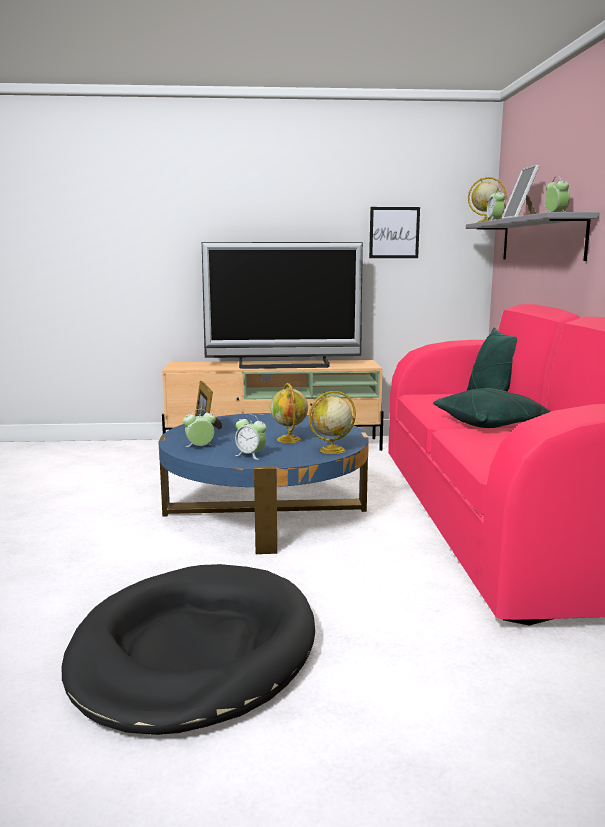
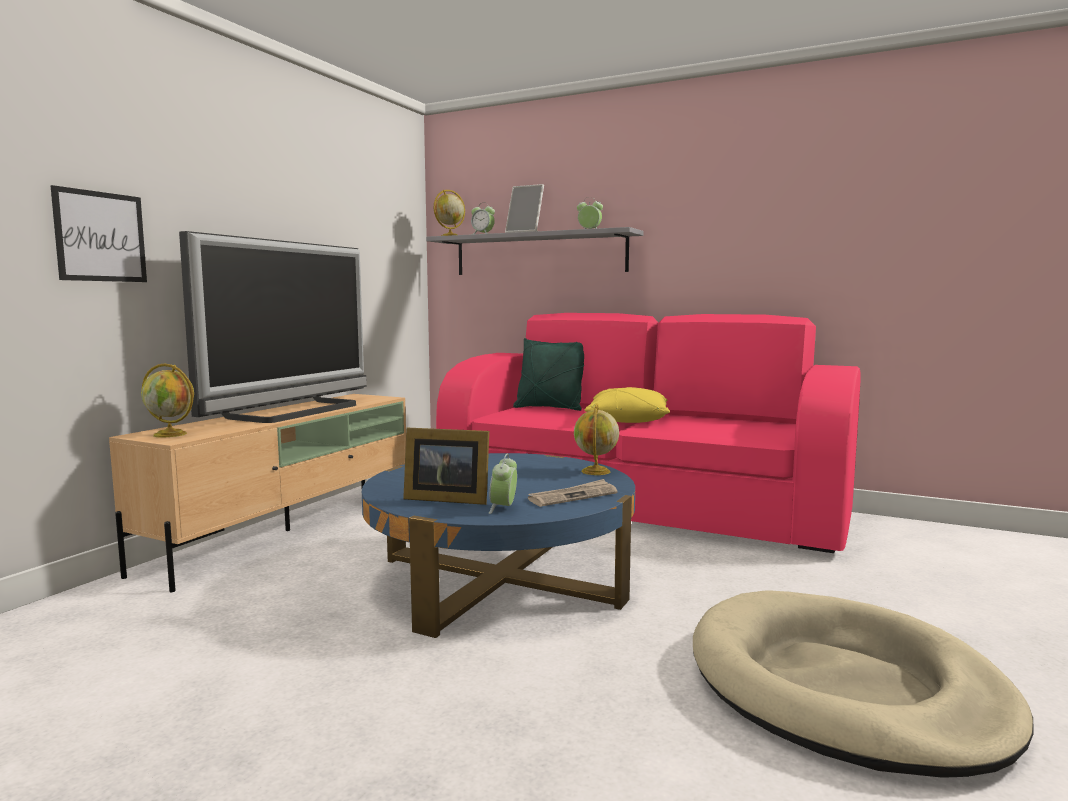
camera: 60 degrees left, 5 degrees down
(194, 652) = (844, 688): black dog bed -> beige dog bed
(250, 455) = (573, 496): alarm clock -> newspaper
(289, 440) = (533, 477): globe -> globe (171, 434)
(394, 232) = (357, 240): picture -> picture (100, 236)
(491, 423) = (627, 420): green pillow -> yellow pillow

